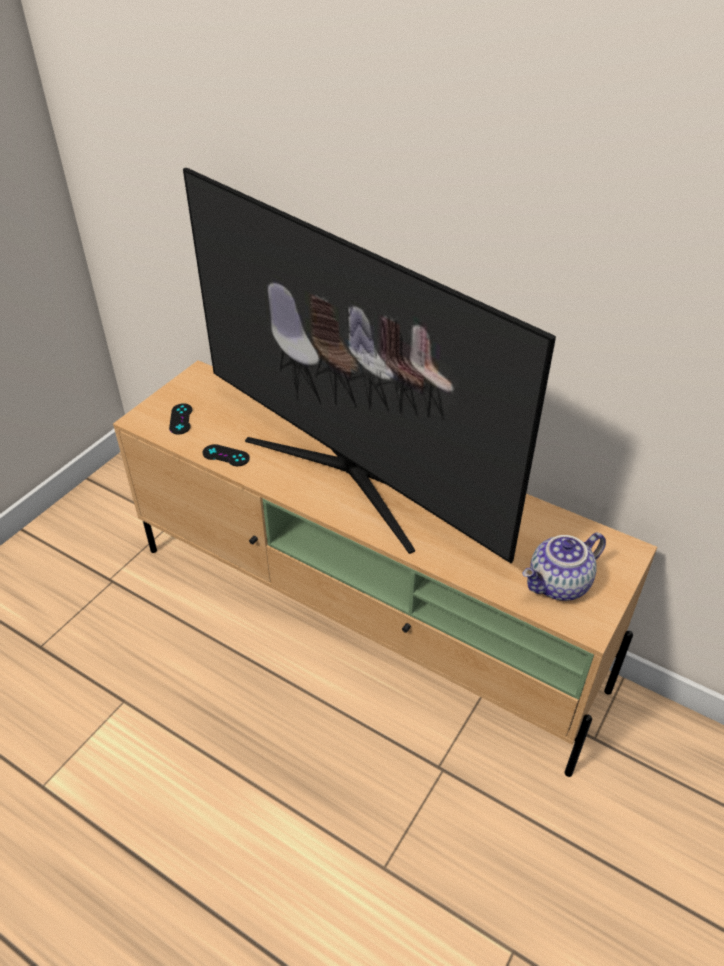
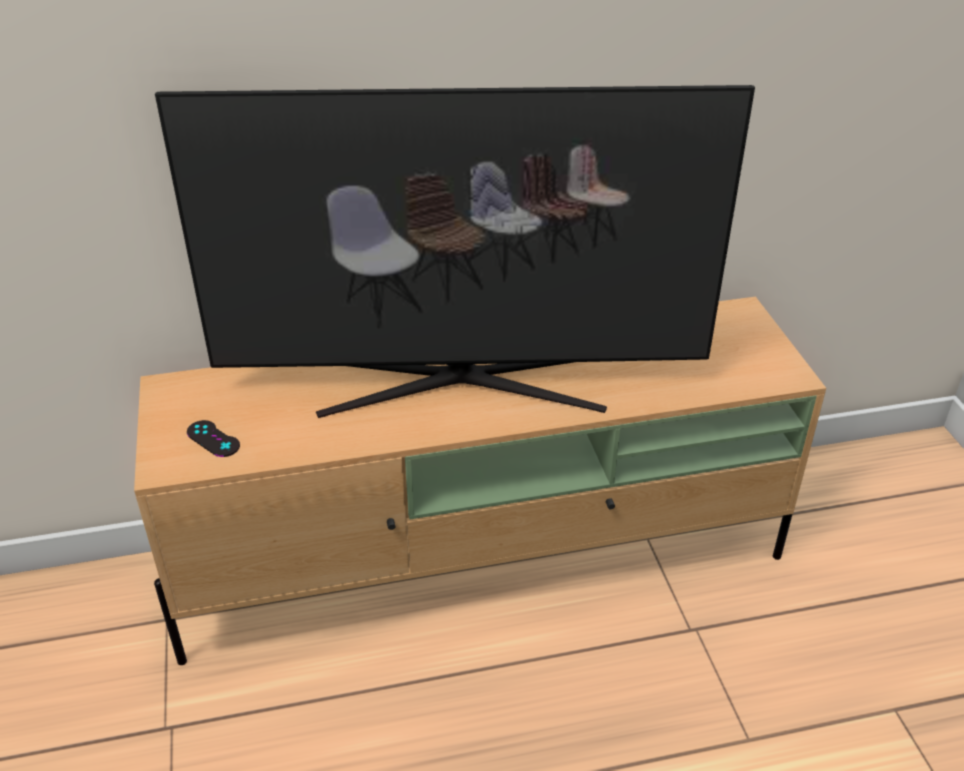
camera: 45 degrees left, 5 degrees down
(226, 455) = (318, 441): black game controller -> none
(559, 585) = (737, 362): teapot -> none

